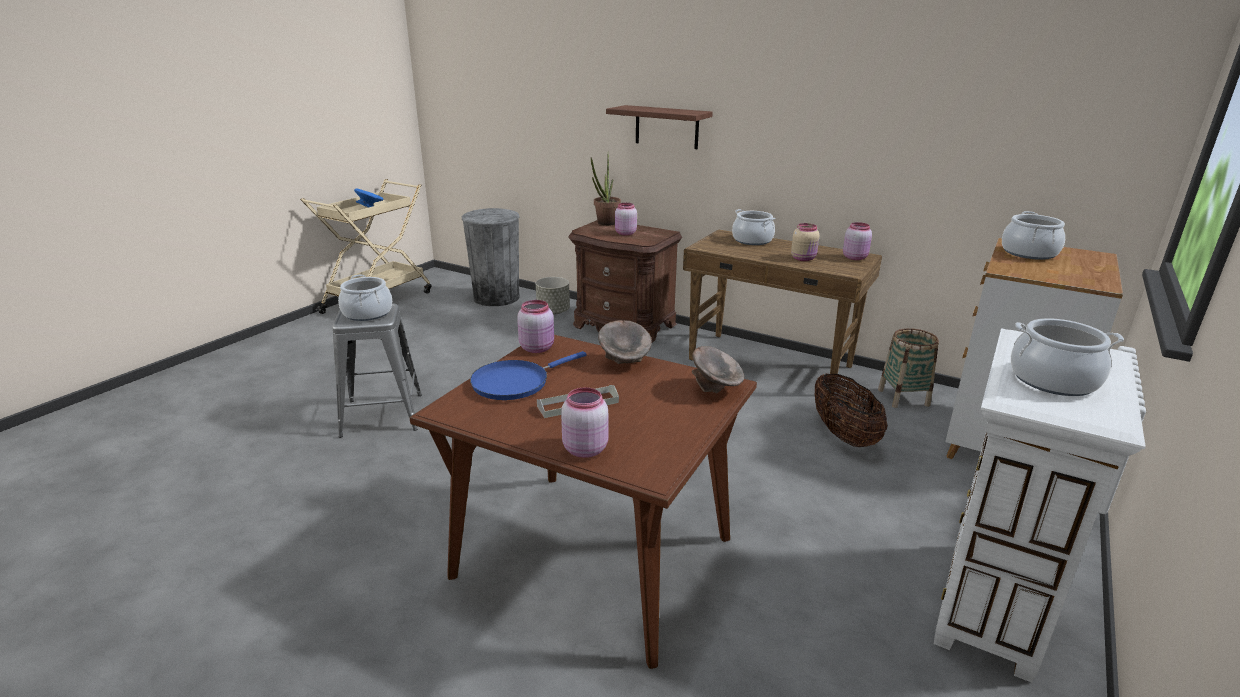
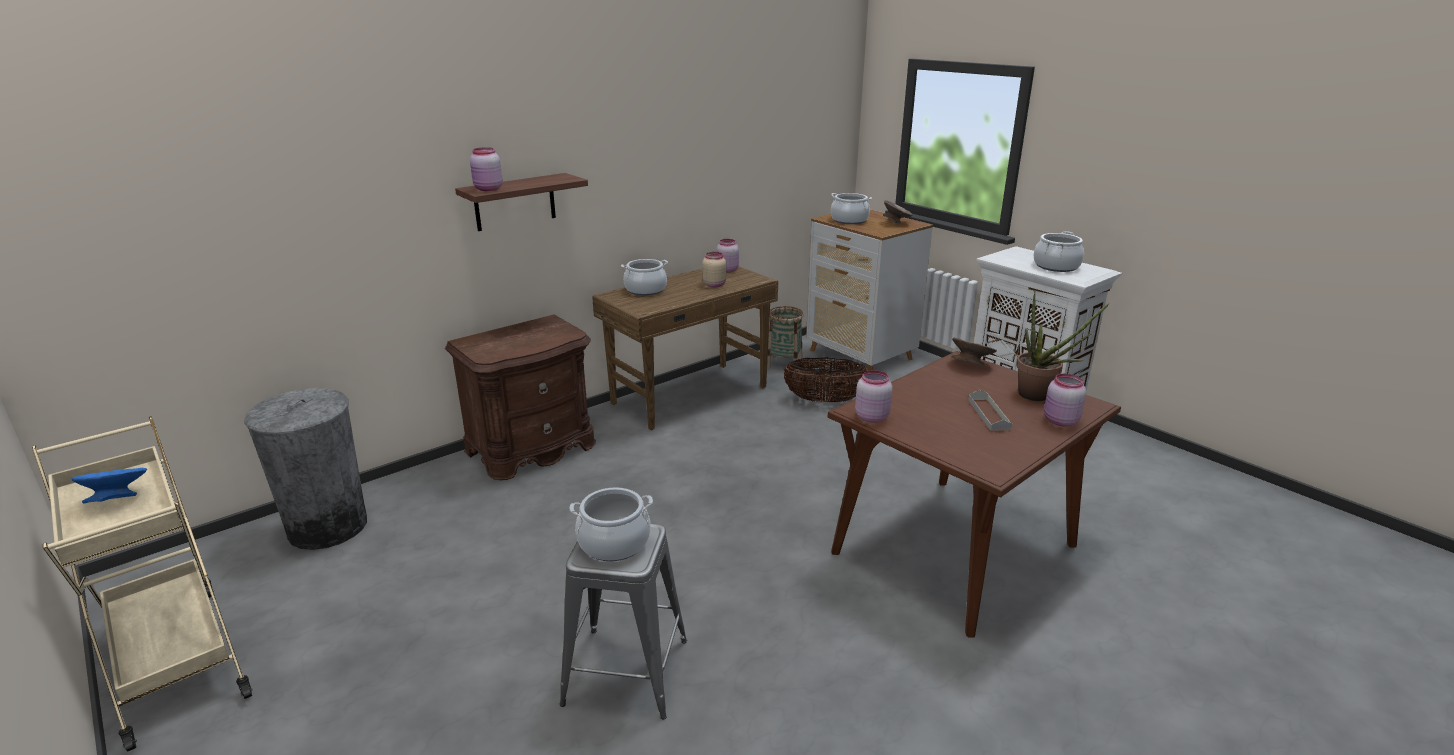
camera: 70 degrees left, 0 degrees up
(515, 383) = (944, 435): blue frying pan -> none
(553, 311) = (438, 487): grey planter -> none
(605, 224) = (476, 342): potted plant -> potted plant (1040, 397)
(625, 233) = (528, 338): pink jar -> pink jar (488, 189)
(625, 362) = (914, 386): grey bowl -> grey bowl (896, 223)

